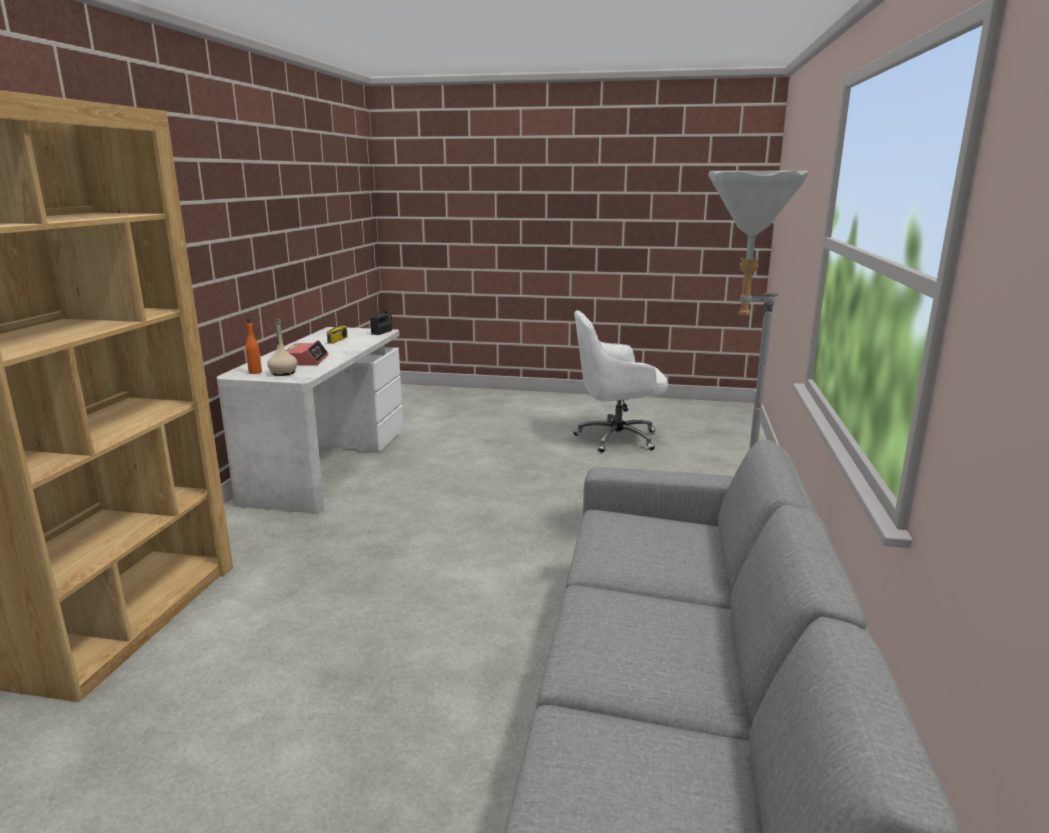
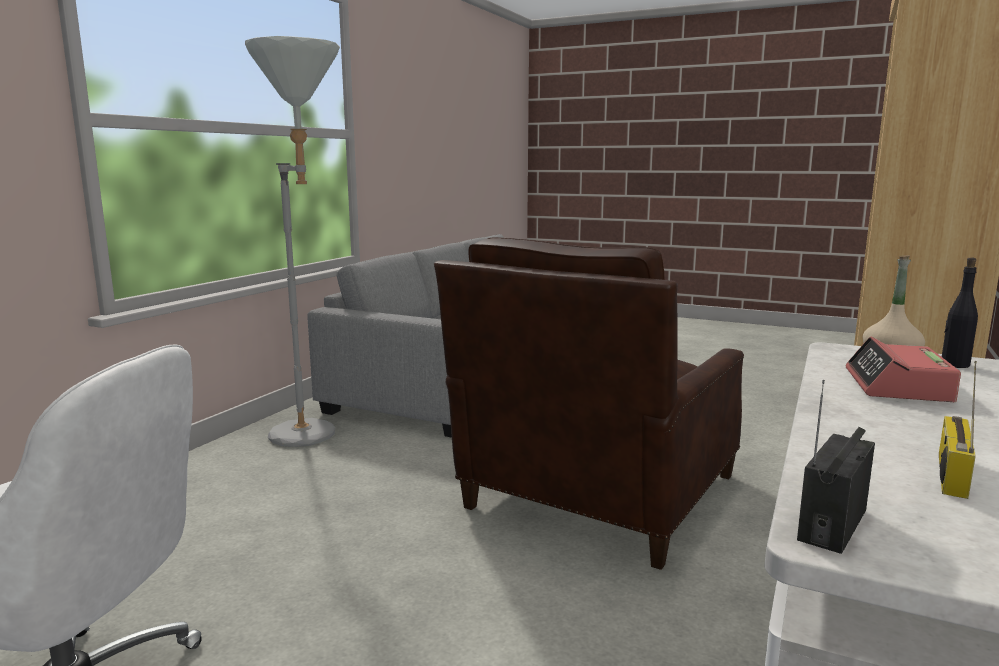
camera: 165 degrees left, 5 degrees down
(255, 372) = (954, 364): orange bottle -> black bottle
(438, 537) = (598, 495): none -> brown armchair

